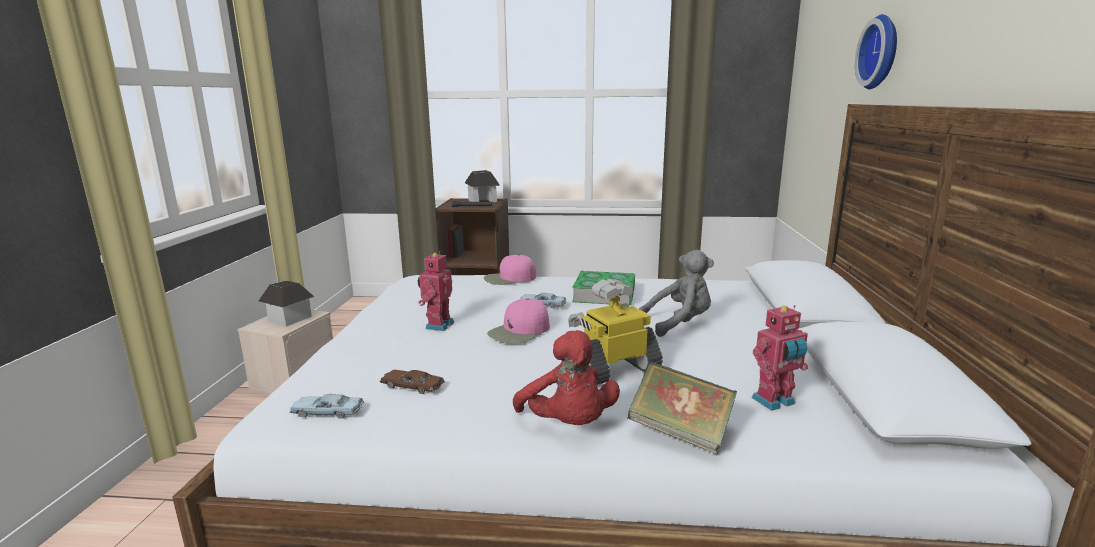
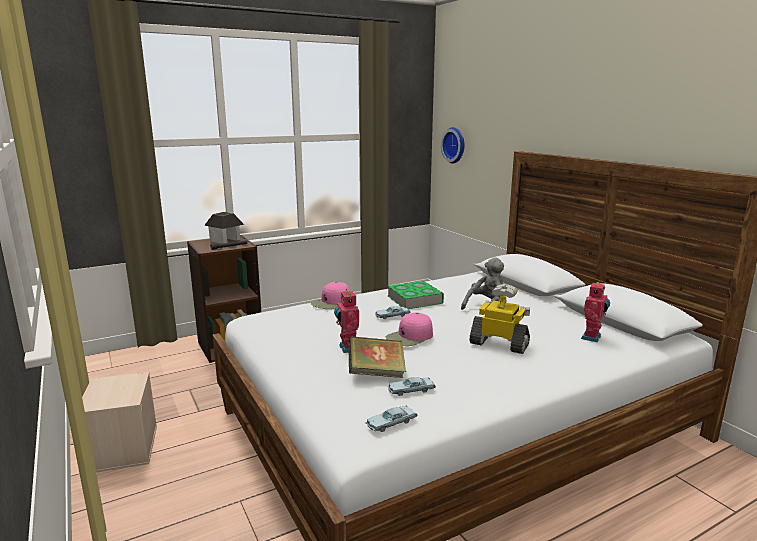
camera: 35 degrees left, 0 degrees up
(289, 318) = (117, 388): toy house -> none
(412, 386) = (411, 390): brown toy car -> blue toy car
(519, 331) = (410, 337): pink cap -> pink cap turned 45 degrees clockwise
(568, 424) = (529, 379): red plush toy -> none
(613, 369) = (500, 344): toy robot -> toy robot turned 90 degrees clockwise
(680, 432) = (580, 365): book -> book (376, 373)
(882, 52) = (534, 121): wall clock -> wall clock (455, 145)

